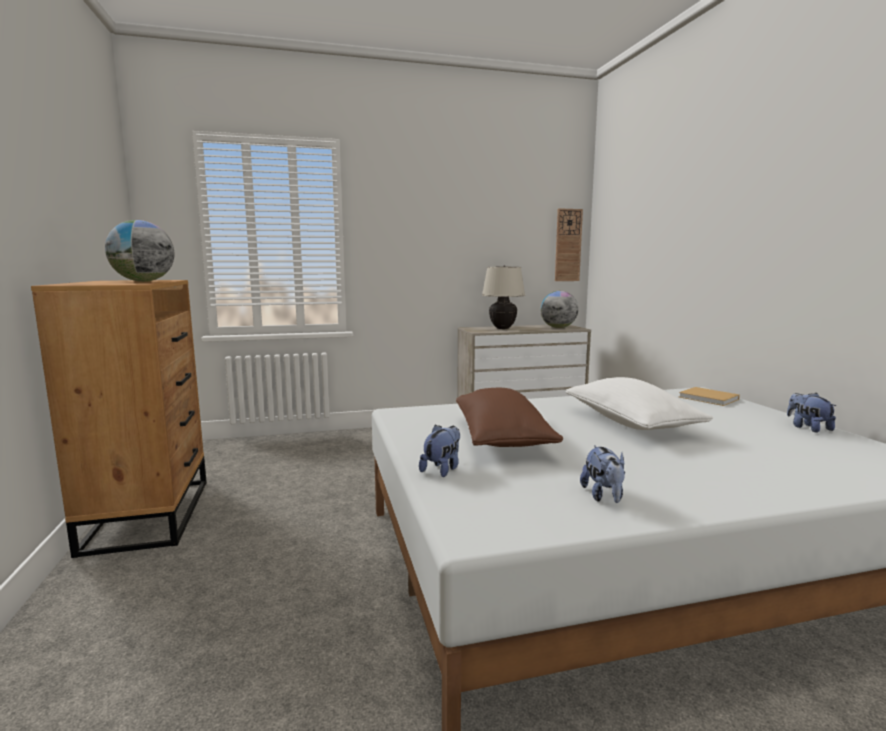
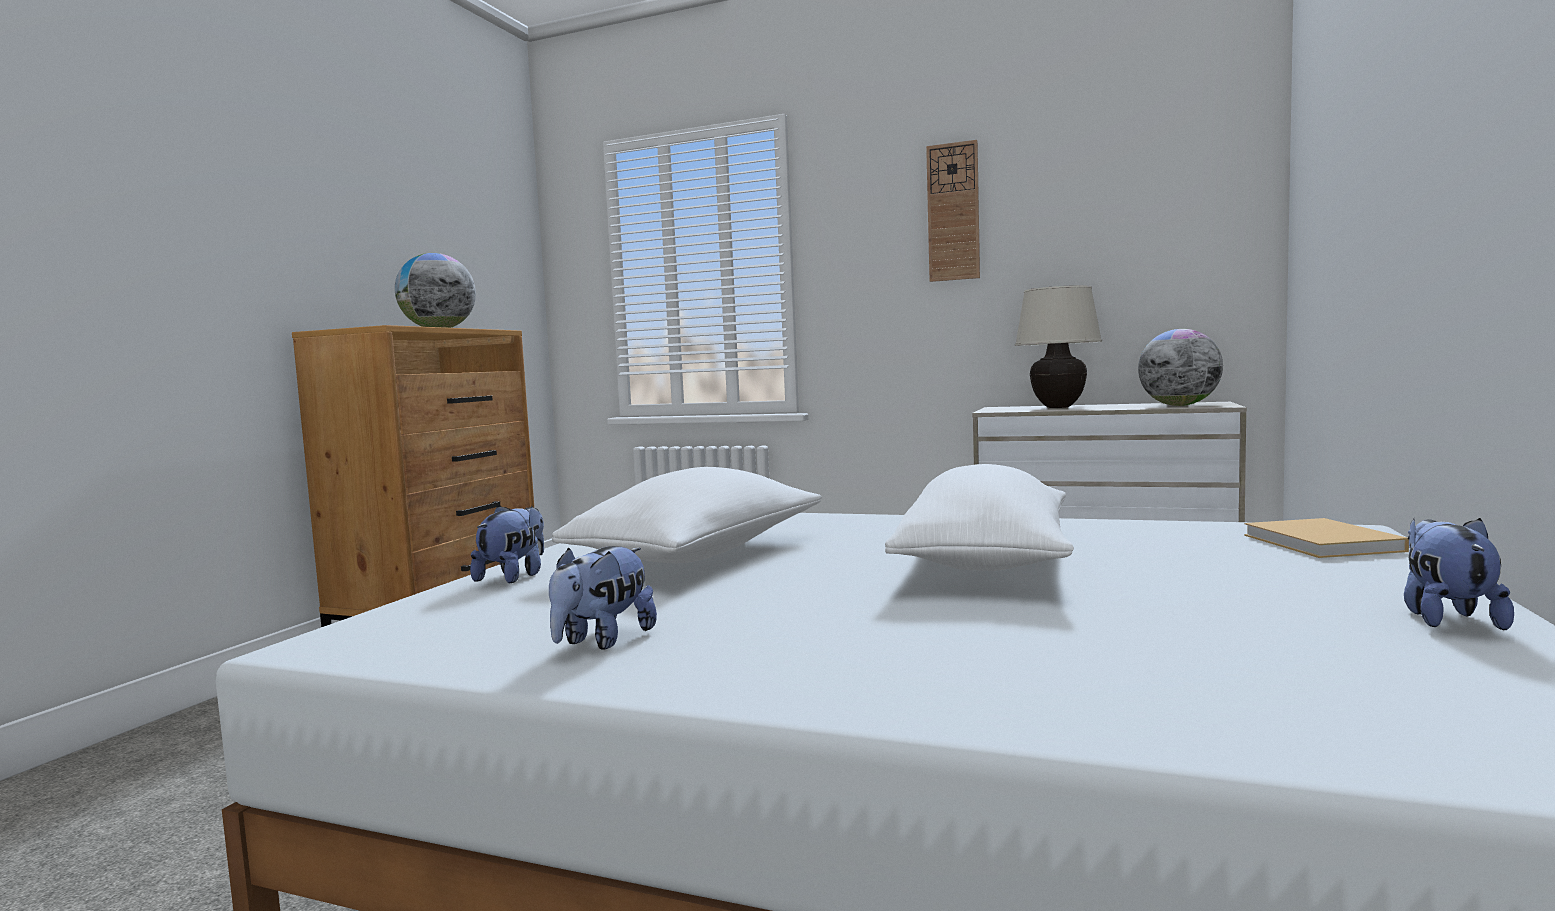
camera: 35 degrees right, 5 degrees down
(442, 469) = (514, 577): plush toy -> plush toy turned 45 degrees counterclockwise
(502, 438) = (701, 555): brown pillow -> white pillow
(568, 245) = (1228, 236): wall clock -> wall clock (953, 212)

